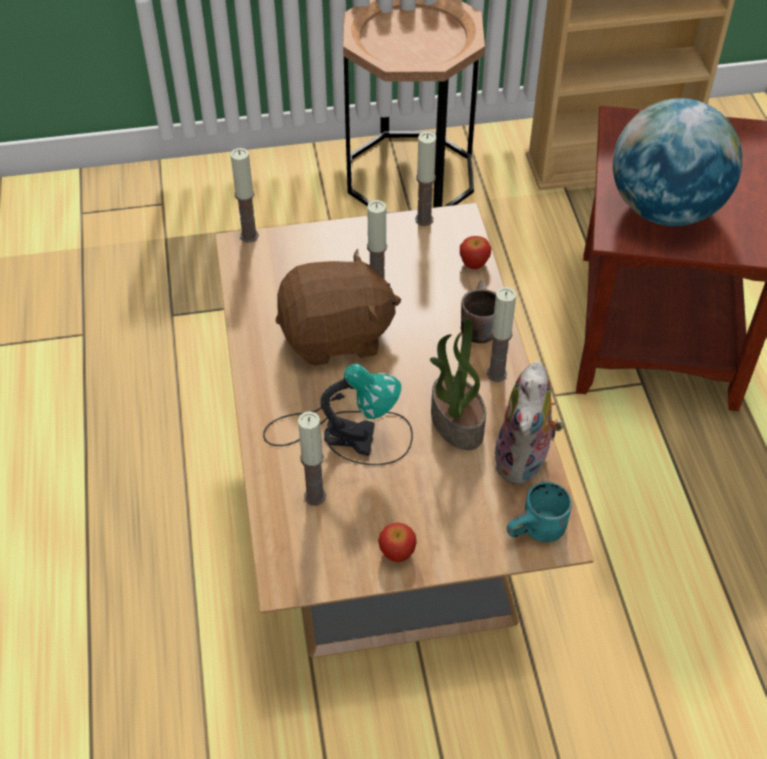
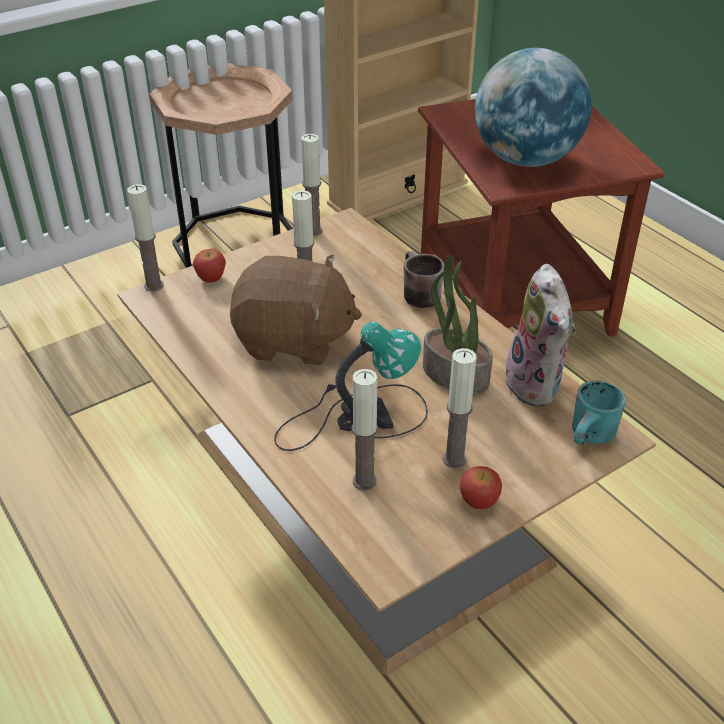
camera: 25 degrees left, 10 degrees down
(336, 336) = (293, 340): brown plush toy -> brown plush toy turned 45 degrees clockwise
(474, 263) = (381, 250): apple -> apple (211, 278)
(497, 374) = (462, 326): candle -> candle (454, 459)

